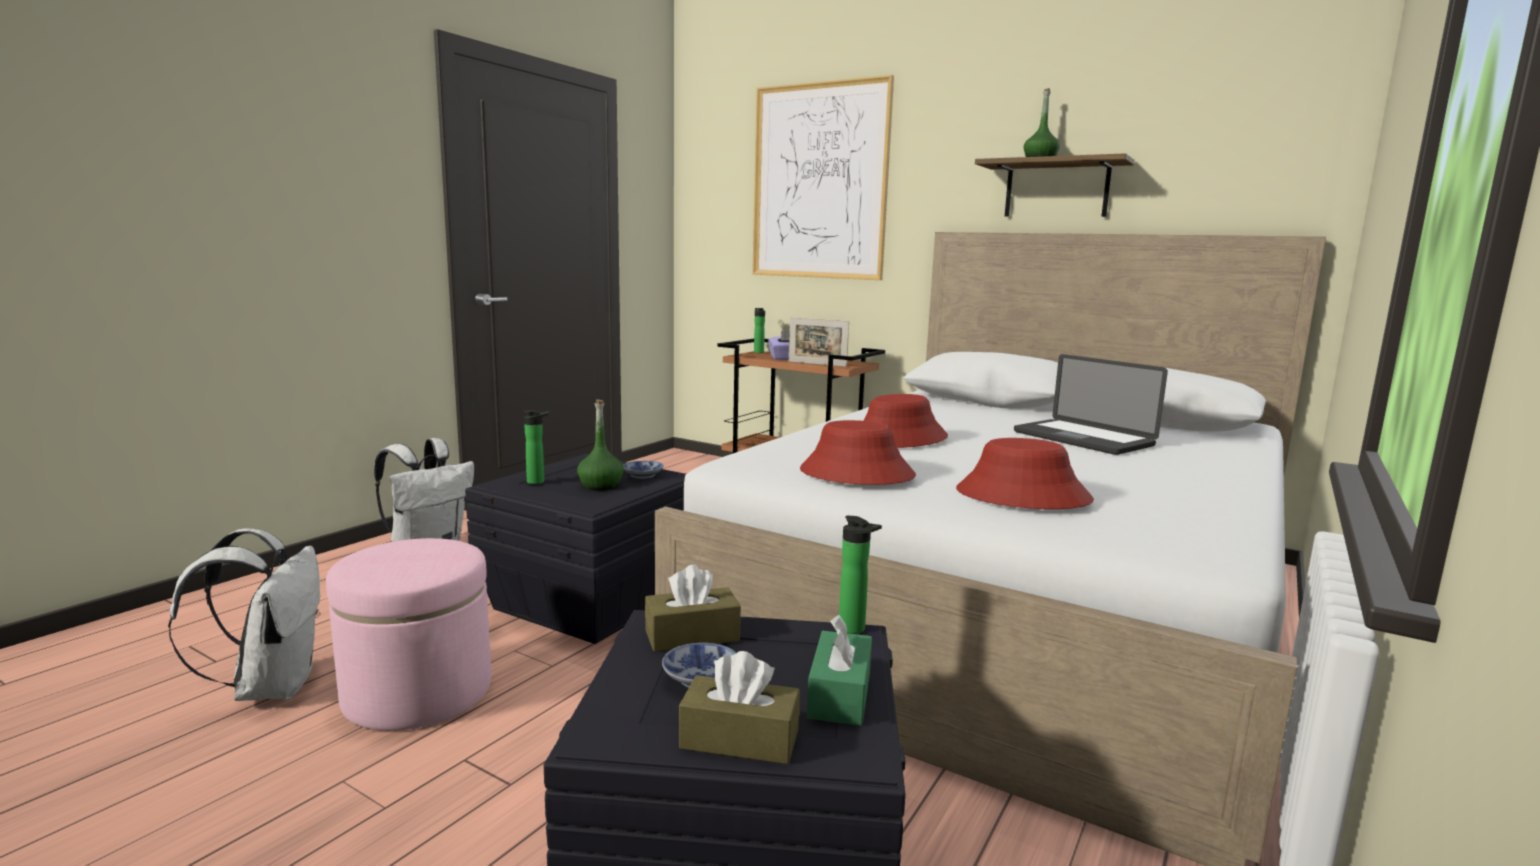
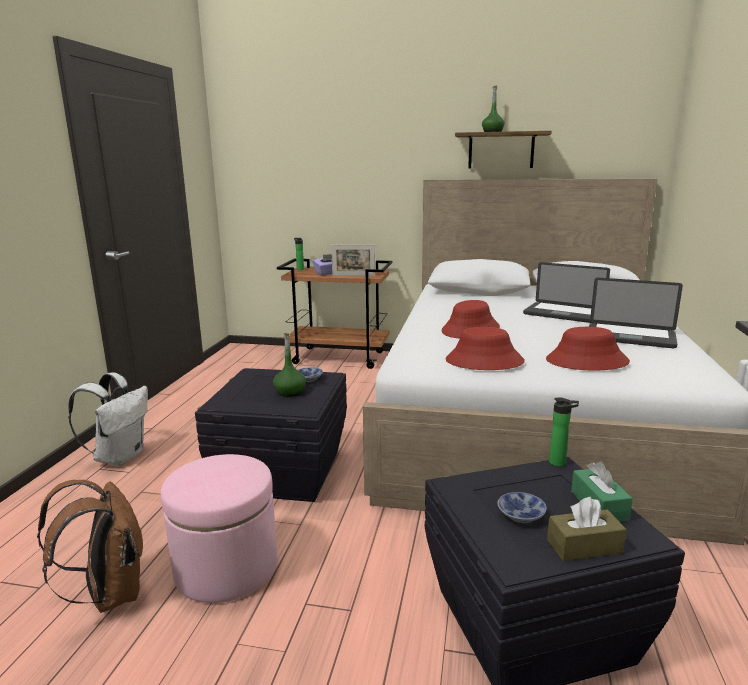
camera: 20 degrees left, 5 degrees up
(272, 686) = (109, 594): white backpack -> brown backpack
(538, 482) = (244, 397): bottle -> none
(692, 635) = (483, 489): brown tissue box -> none
(819, 182) = (333, 145): picture -> none
(1154, 478) = (630, 337): none -> laptop

